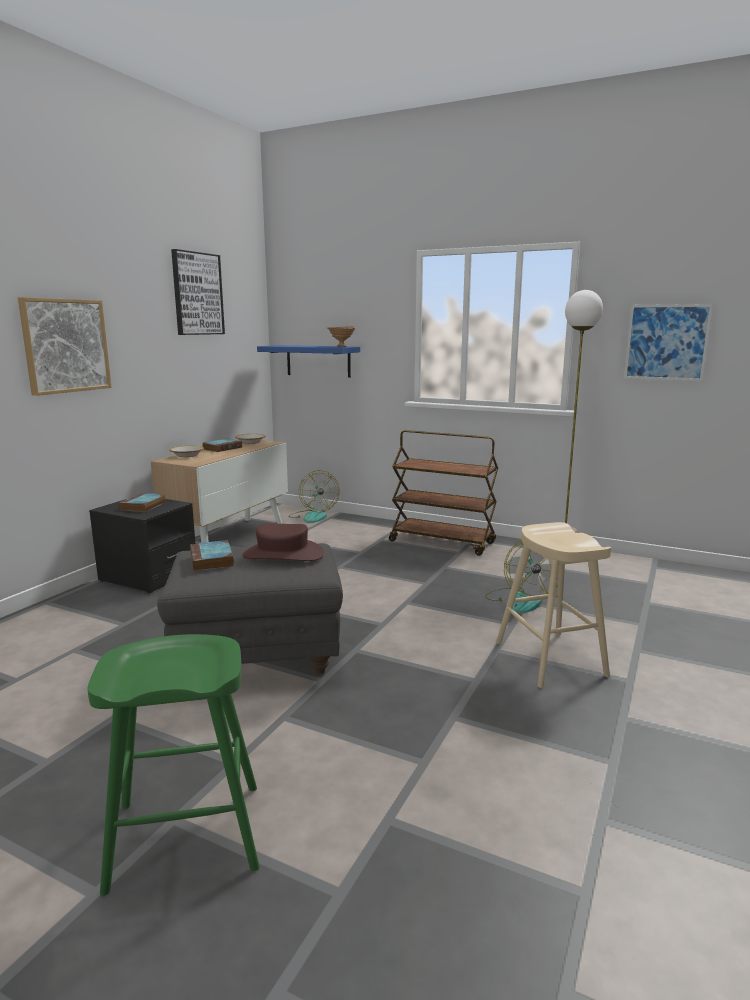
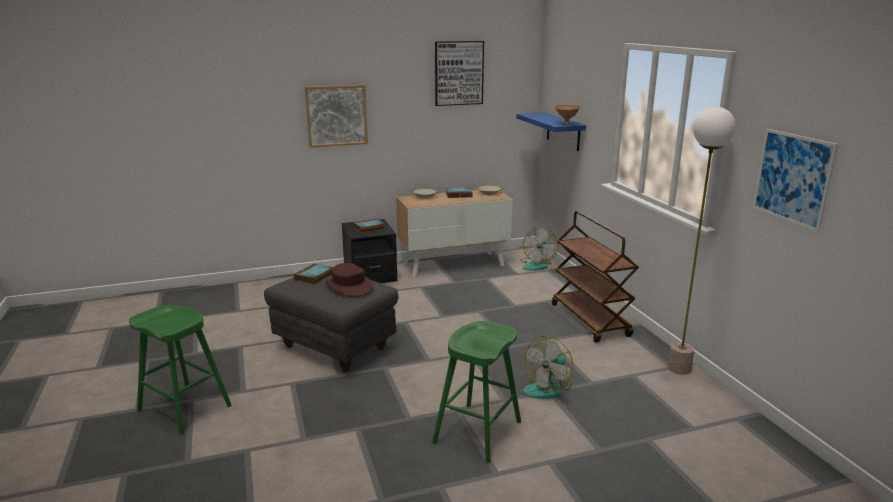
camera: 45 degrees right, 5 degrees up
(550, 659) = (477, 432): beige stool -> green stool

